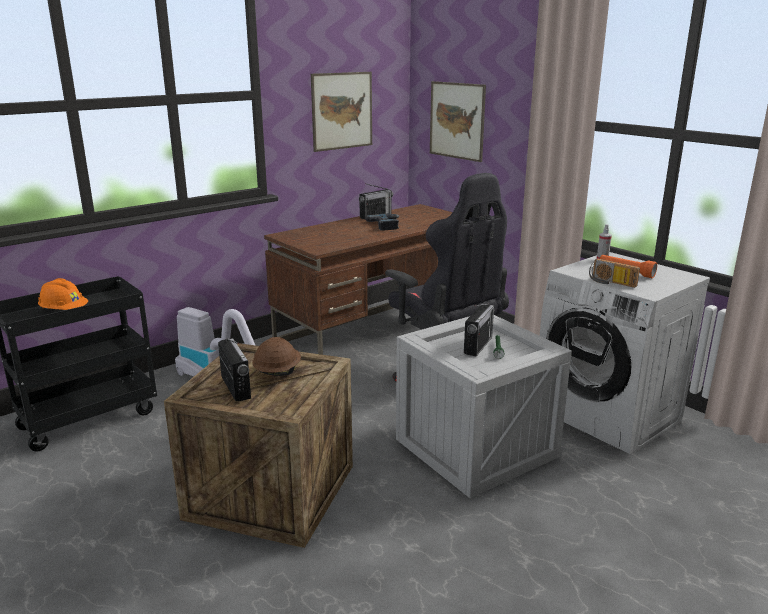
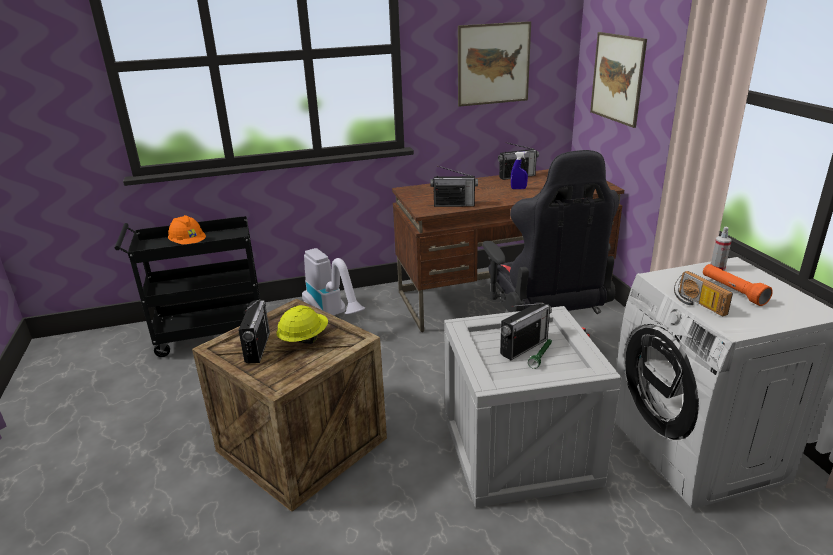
camera: 25 degrees right, 5 degrees up
(277, 373) = (304, 339): brown hard hat -> yellow hard hat
(341, 242) = (454, 205): none -> radio
(387, 225) = (518, 188): power drill -> blue spray bottle

